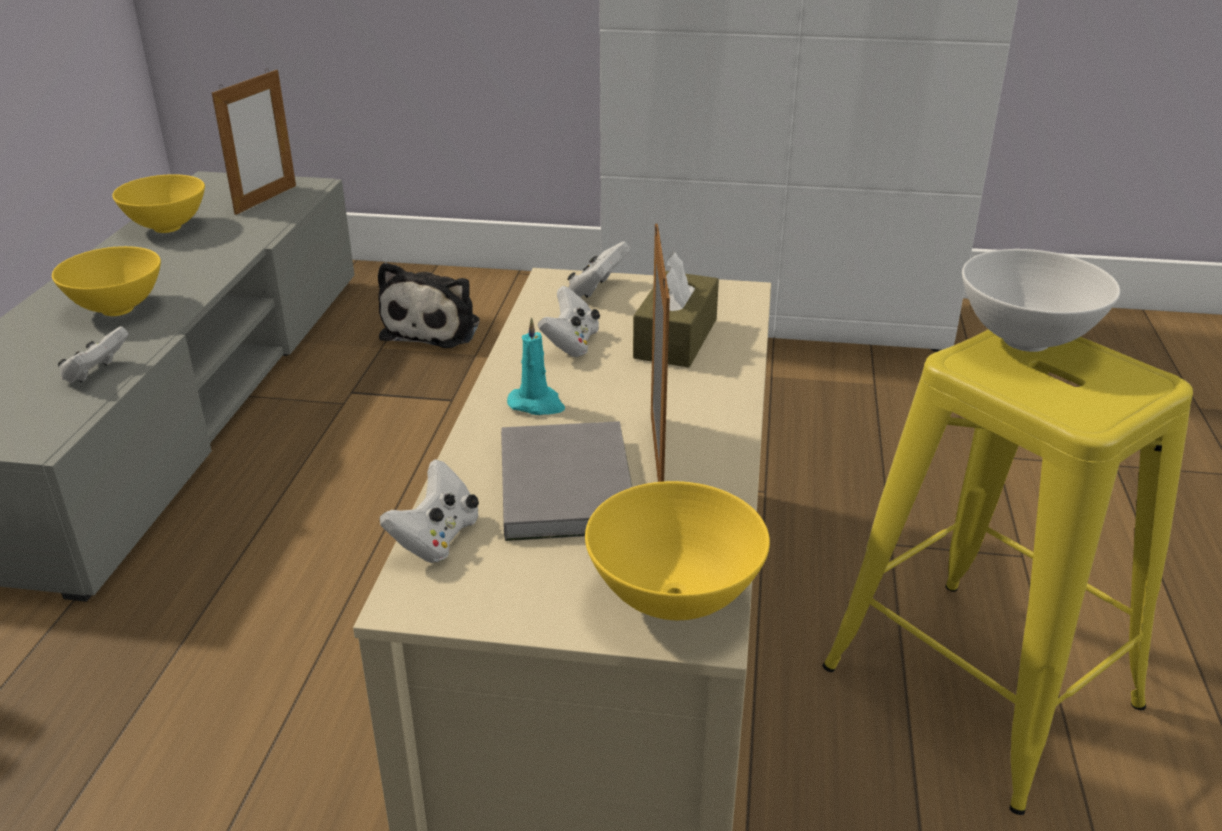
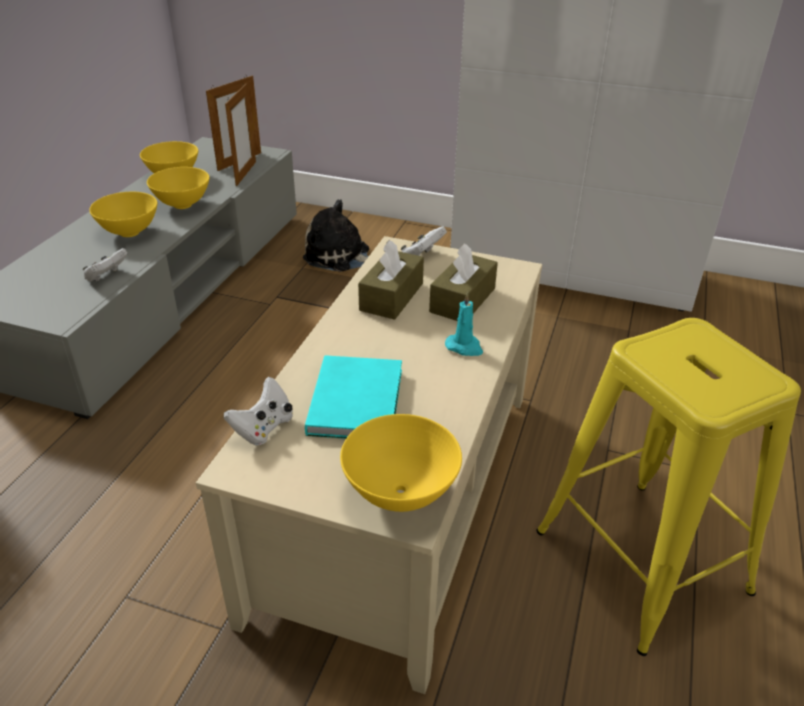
camera: 10 degrees right, 5 degrees up
(193, 265) = (183, 205): none -> yellow bowl
(434, 328) = (340, 257): plush toy -> plush toy turned 90 degrees clockwise
(537, 404) = (356, 339): turquoise candle -> turquoise candle (464, 347)
(568, 483) = (358, 399): grey book -> turquoise book
(571, 344) = (391, 297): white game controller -> brown tissue box
(656, 458) = (421, 388): picture frame -> picture frame (246, 173)
(1024, 341) = (689, 339): white bowl -> none

